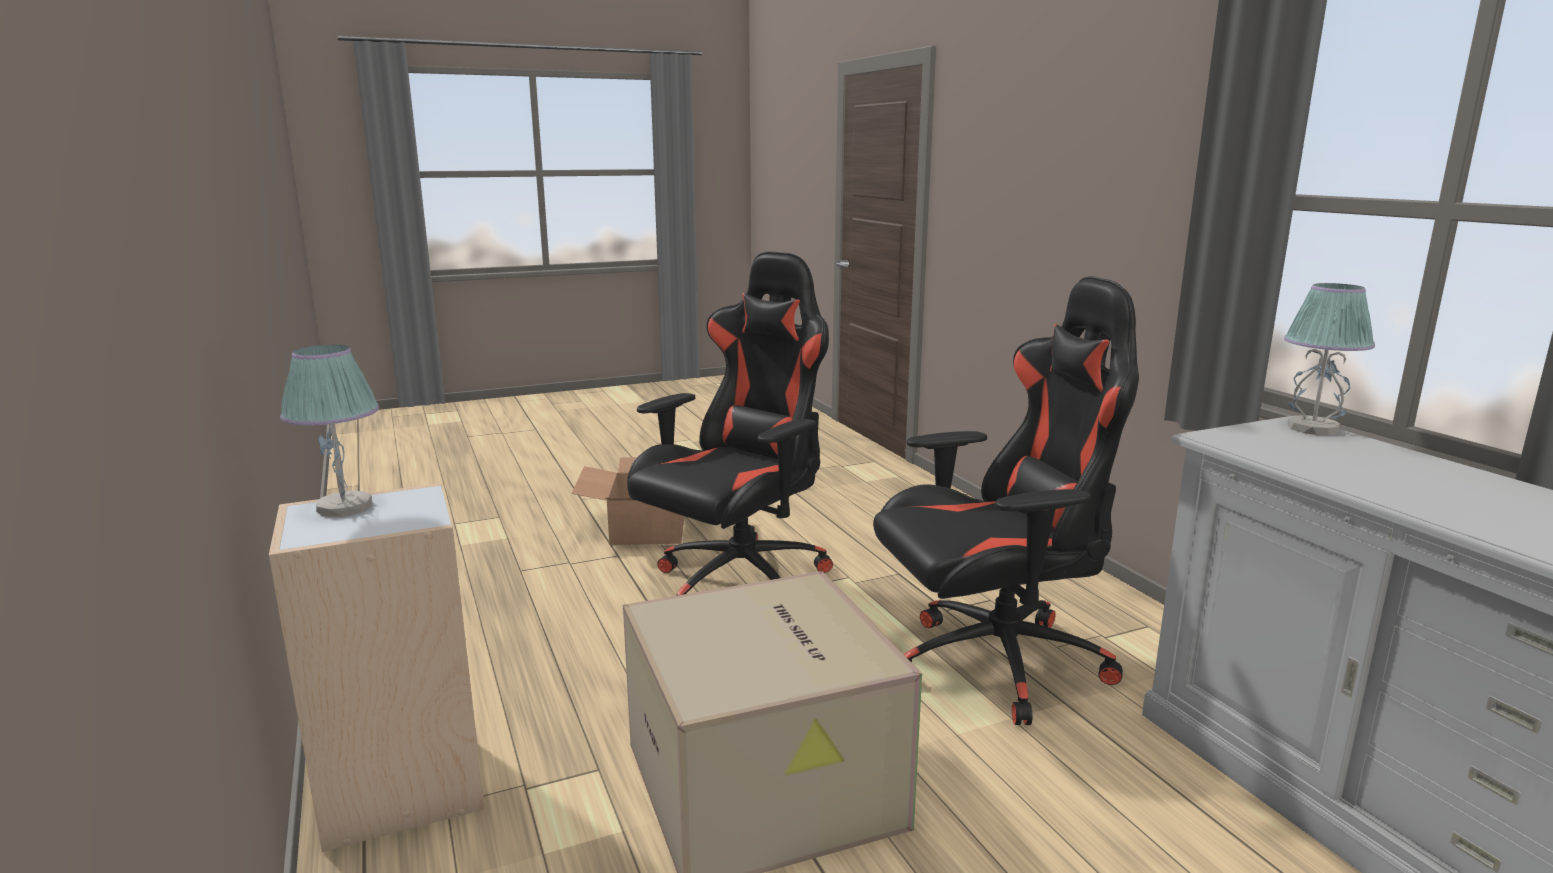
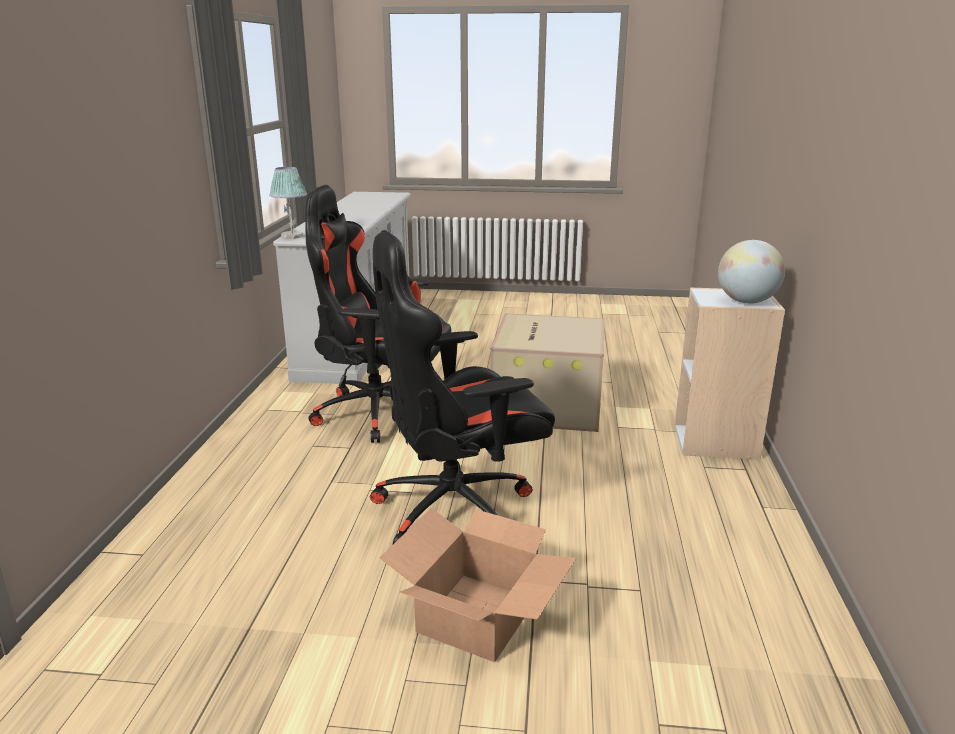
camera: 150 degrees left, 5 degrees up
(345, 507) = (746, 302): table lamp -> globe

